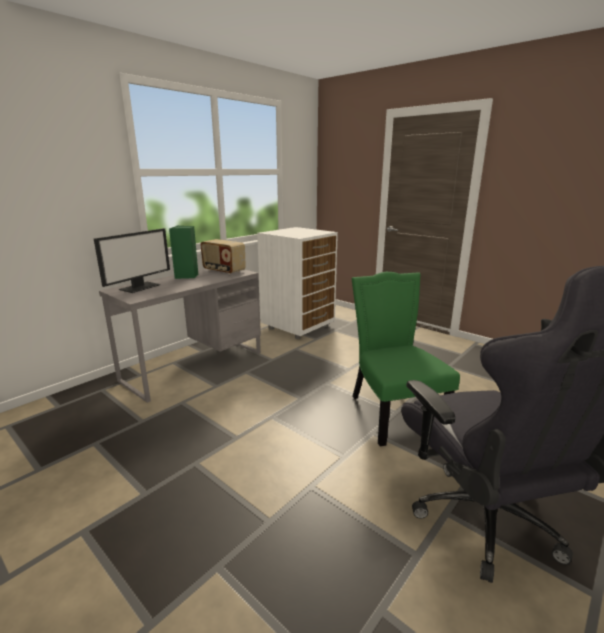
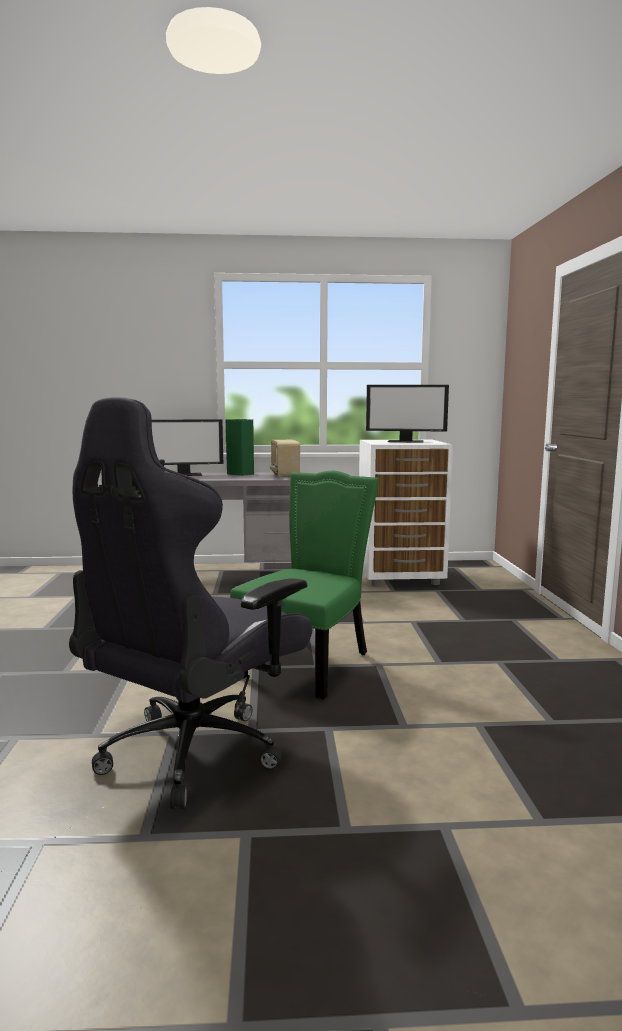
camera: 45 degrees right, 10 degrees down
(298, 231) = (406, 441): none -> monitor

